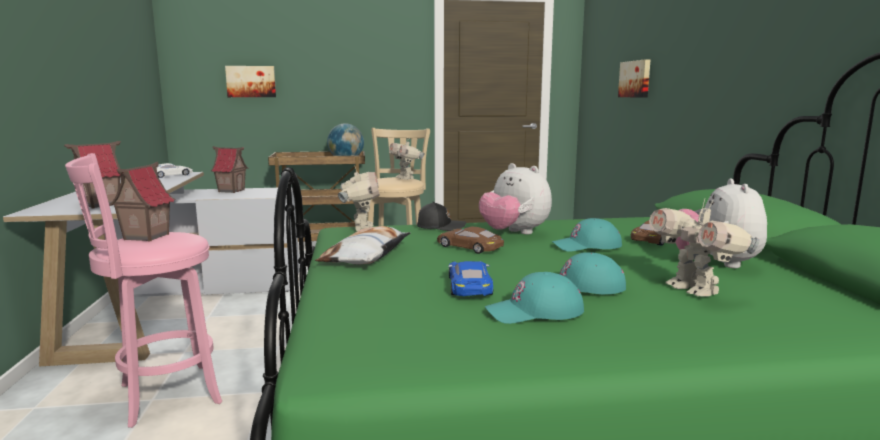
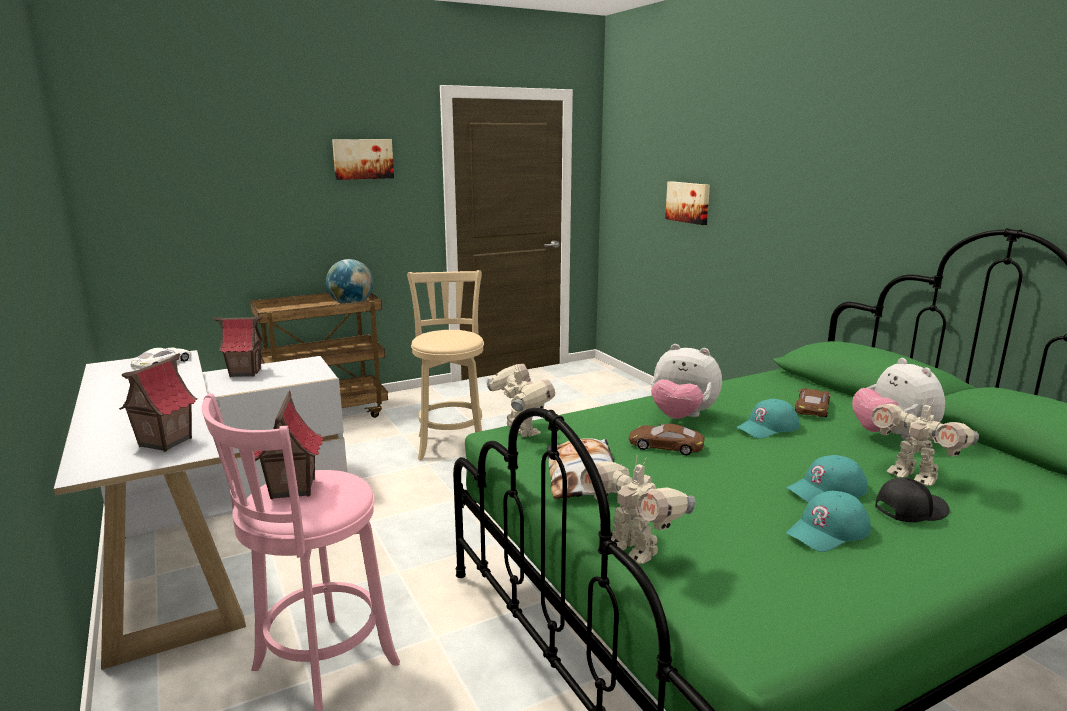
camera: 20 degrees left, 5 degrees up
(251, 81) = (209, 208): picture -> picture (363, 159)
(406, 178) = (460, 333): toy robot -> toy robot (632, 549)
(440, 227) = (598, 416): black cap -> black cap (909, 510)
(469, 286) = (734, 506): blue toy car -> none

